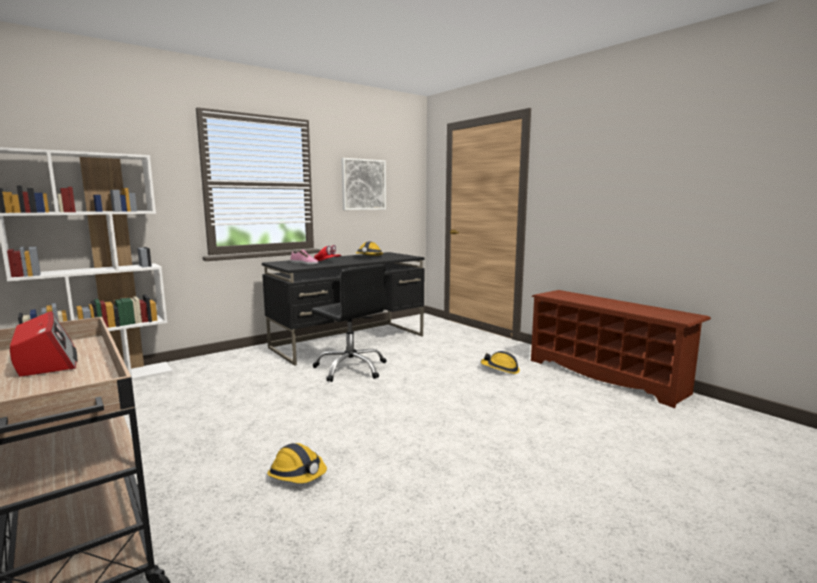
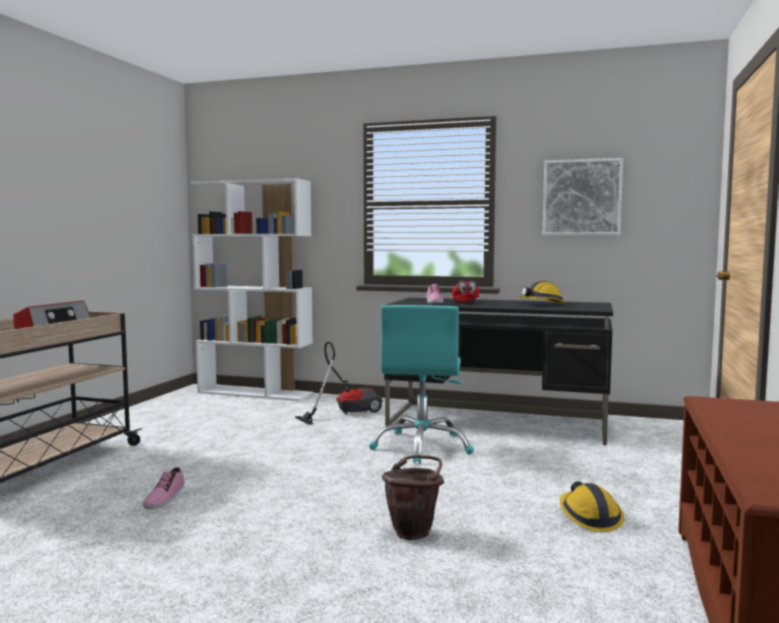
camera: 55 degrees right, 5 degrees down
(239, 367) = (345, 412): none -> vacuum cleaner
(298, 474) = (164, 497): hard hat -> shoe
(351, 368) = (422, 446): black office chair -> turquoise office chair
(472, 408) = (414, 531): none -> brown bucket

